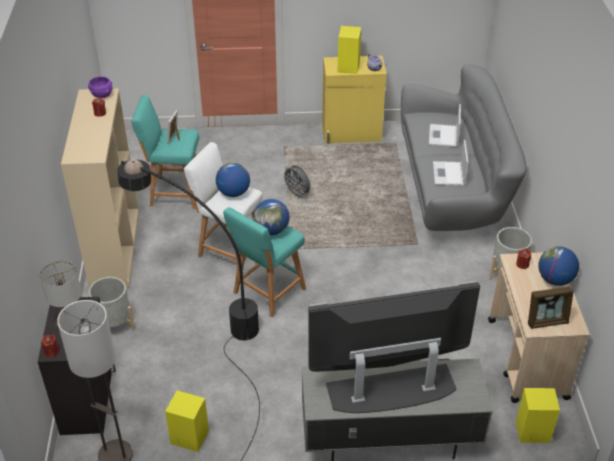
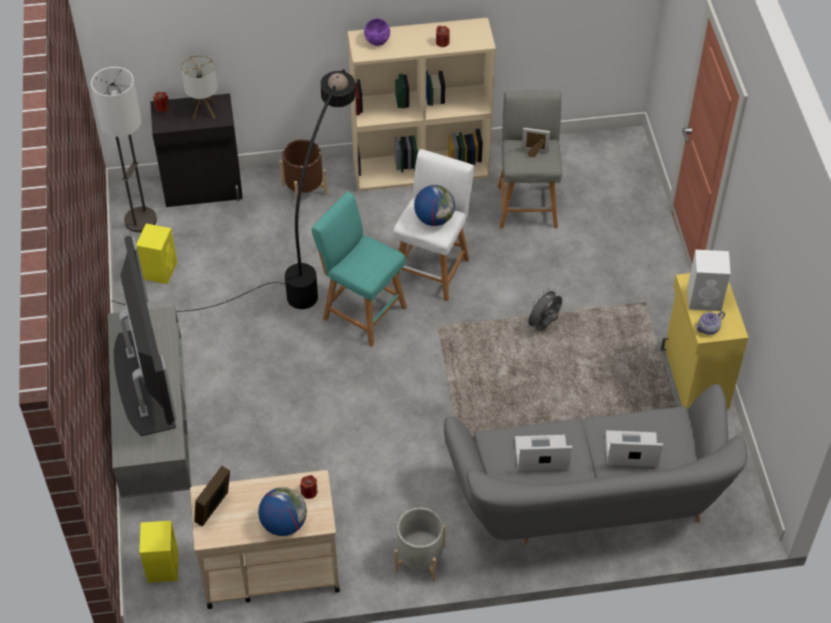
camera: 85 degrees right, 10 degrees up
(102, 95) = (477, 37): purple bowl -> purple bowl (377, 41)
(114, 324) = (304, 189): grey planter -> brown planter
(173, 192) = (527, 203): turquoise stool -> grey stool
(272, 230) = (370, 260): globe -> none
(348, 67) = (705, 299): yellow speaker -> white speaker
(547, 321) = (214, 509): picture frame -> picture frame turned 45 degrees clockwise

